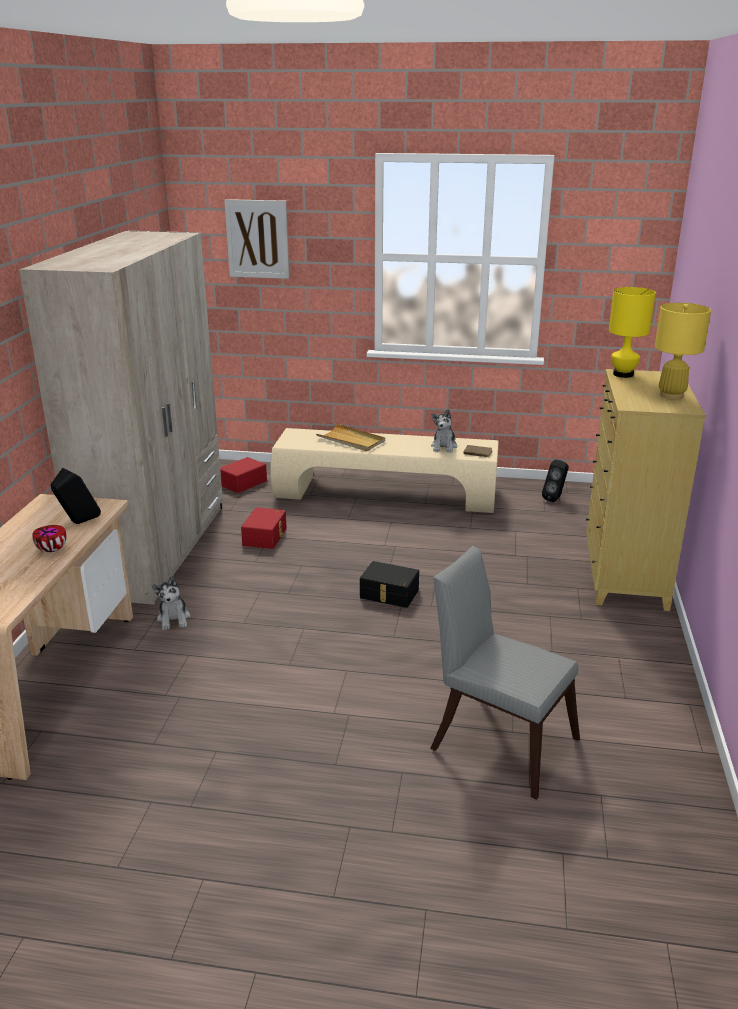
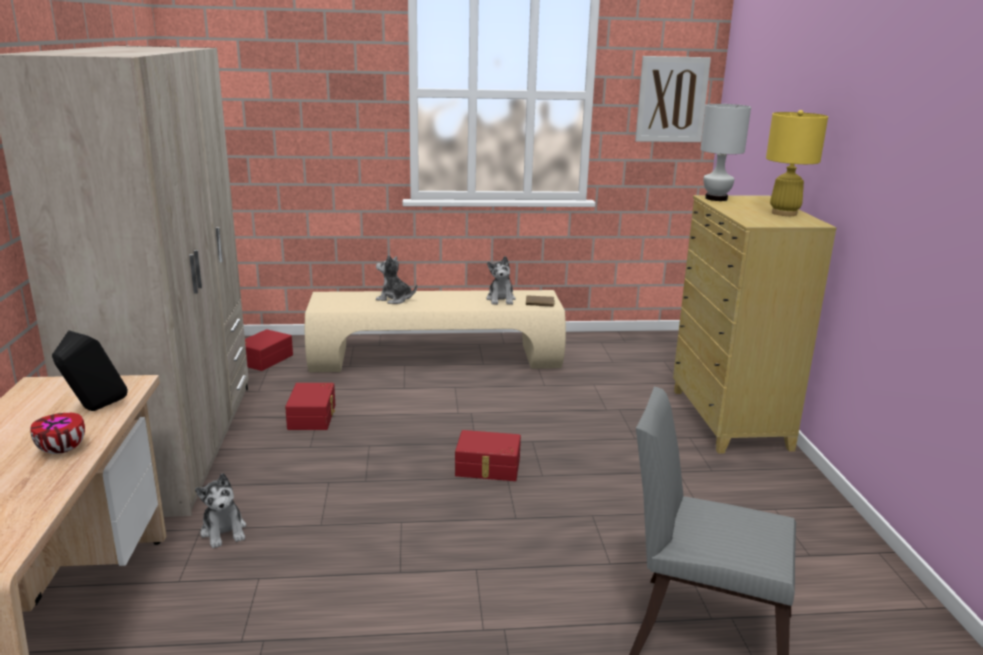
camera: 15 degrees left, 5 degrees down
(257, 239) = (270, 73): picture -> picture (671, 99)
(351, 440) = (395, 299): beige tray -> plush toy
(389, 594) = (487, 468): black storage box -> red storage box
(555, 498) = (616, 348): black speaker -> none
(623, 374) = (716, 198): yellow table lamp -> white table lamp

